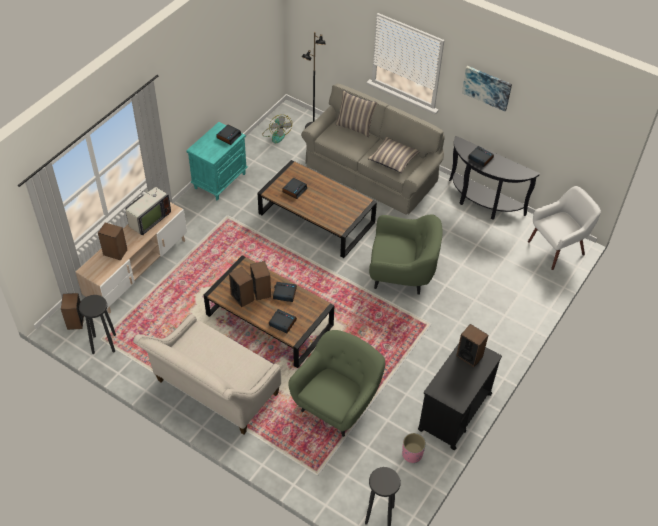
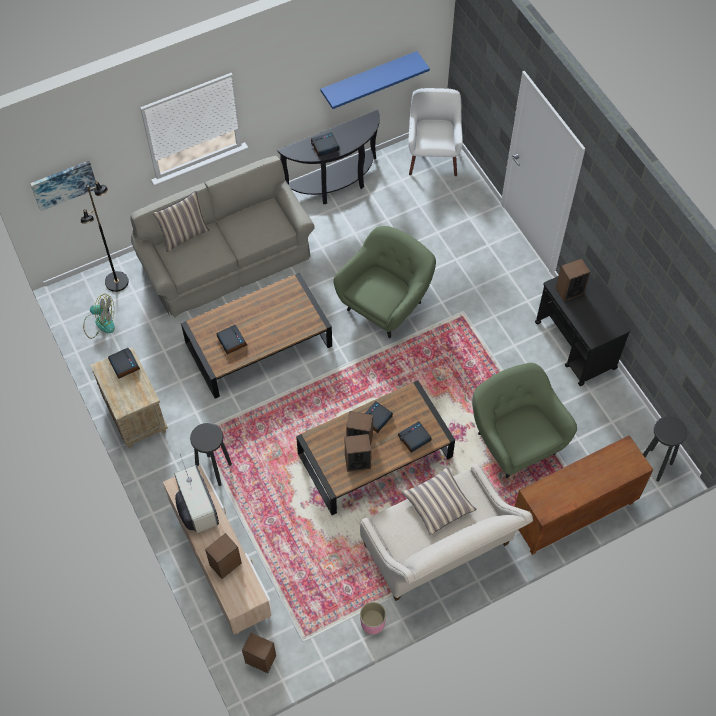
camera: 60 degrees left, 10 degrees up
(104, 344) = (312, 639): black stool -> black stool (214, 470)
(220, 180) = (135, 415): turquoise nightstand -> beige nightstand
(295, 470) = (573, 515): none -> brown cabinet
(393, 159) = (259, 224): pillow -> pillow (438, 504)
(412, 454) = (603, 405): pink planter -> pink planter (372, 623)
(487, 87) = (295, 79): picture -> picture (63, 184)
(543, 139) = (369, 77): none -> blue shelf

